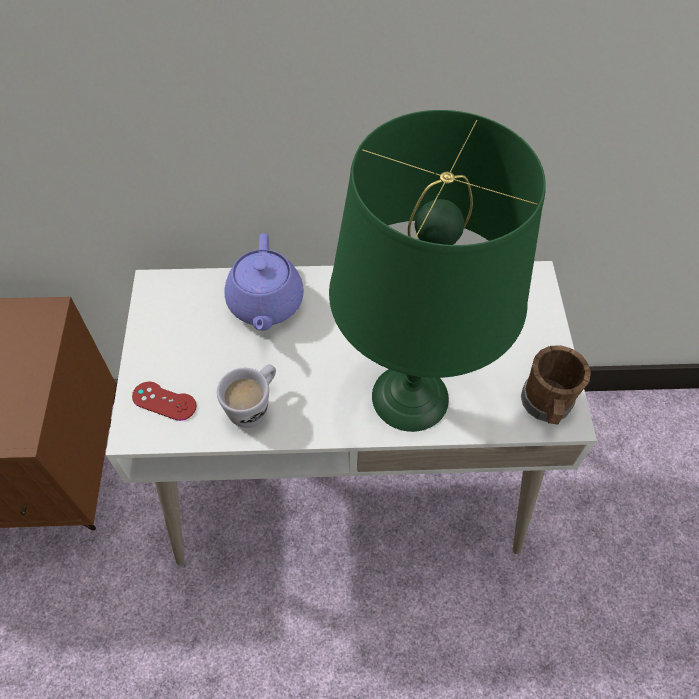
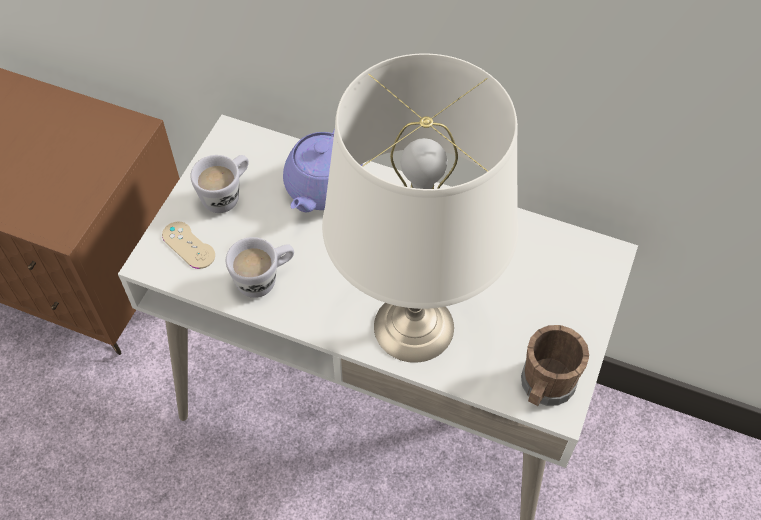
camera: 25 degrees right, 0 degrees up
(164, 401) = (188, 245): red game controller -> beige game controller
(178, 341) = (227, 195): none -> white mug
(410, 396) = (415, 325): green table lamp -> white table lamp

